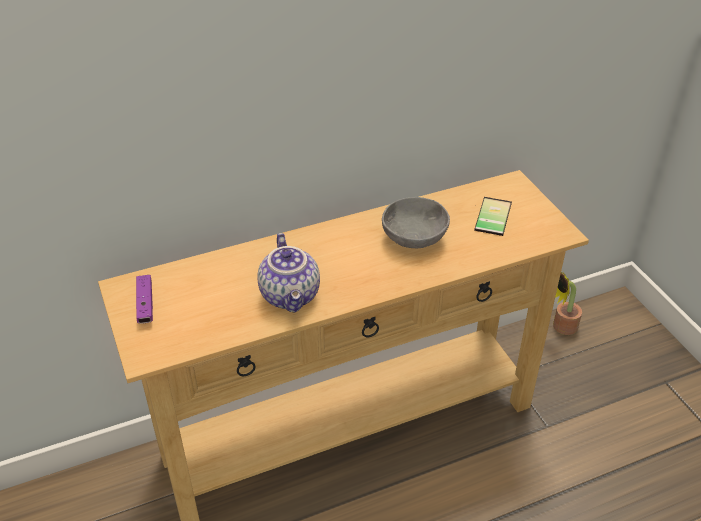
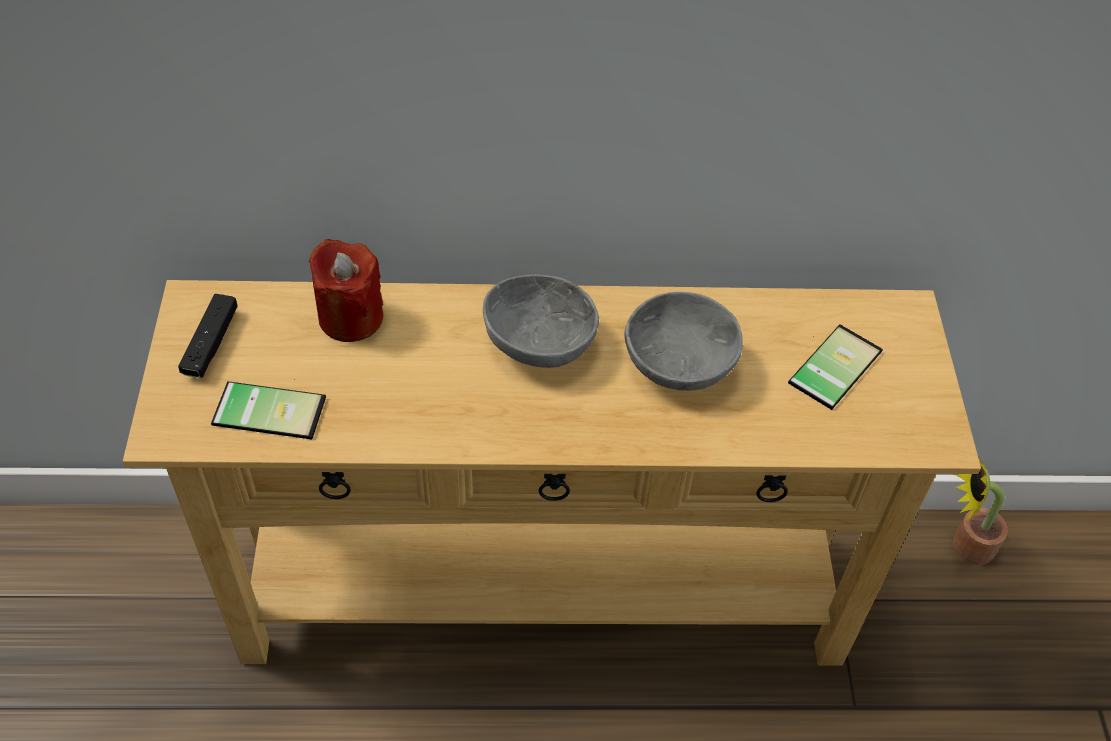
camera: 20 degrees right, 10 degrees up
(145, 304) = (211, 344): purple game controller -> black game controller
(200, 324) = (271, 406): none -> phone
(221, 268) = (351, 317): none -> red candle
(291, 296) = (430, 404): teapot -> none
(334, 249) = (539, 341): none -> grey bowl

